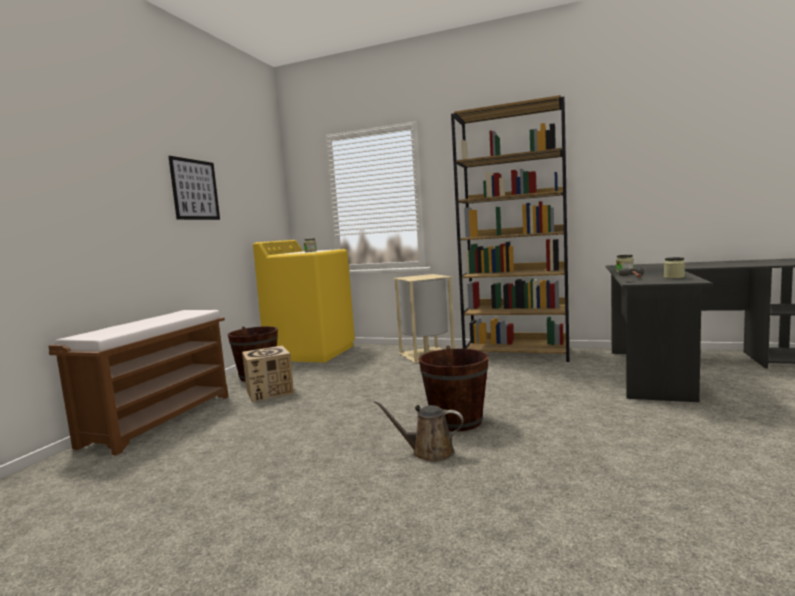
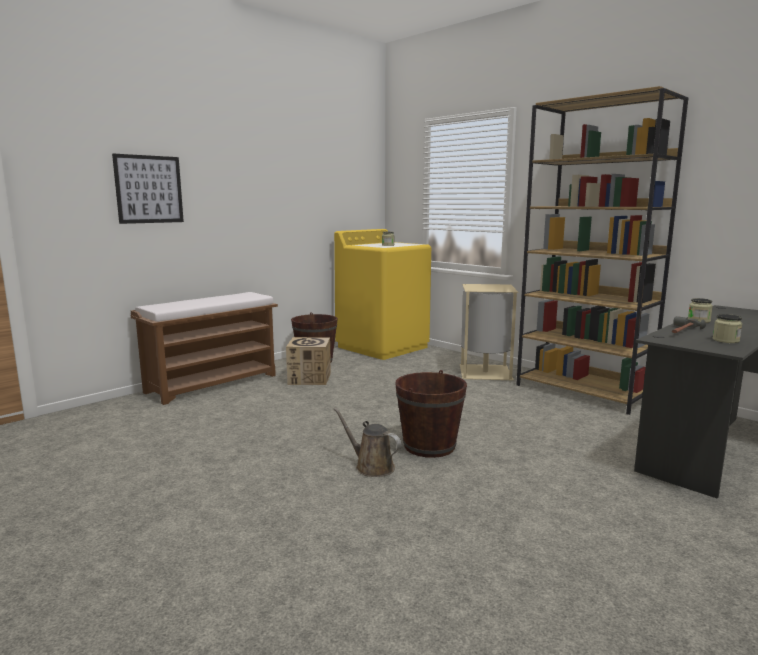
camera: 25 degrees right, 5 degrees up
(195, 189) = (276, 180): picture -> picture (149, 189)

